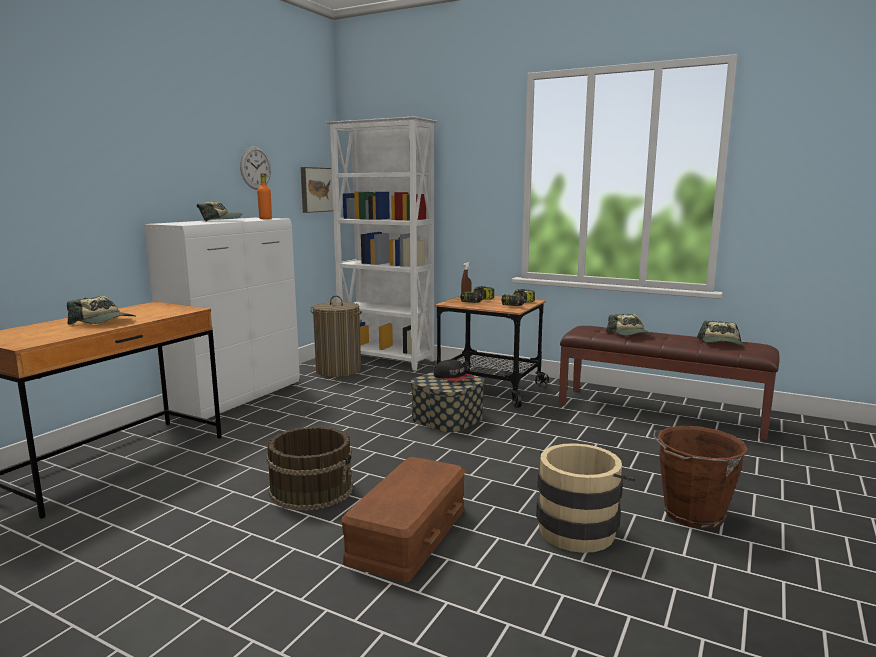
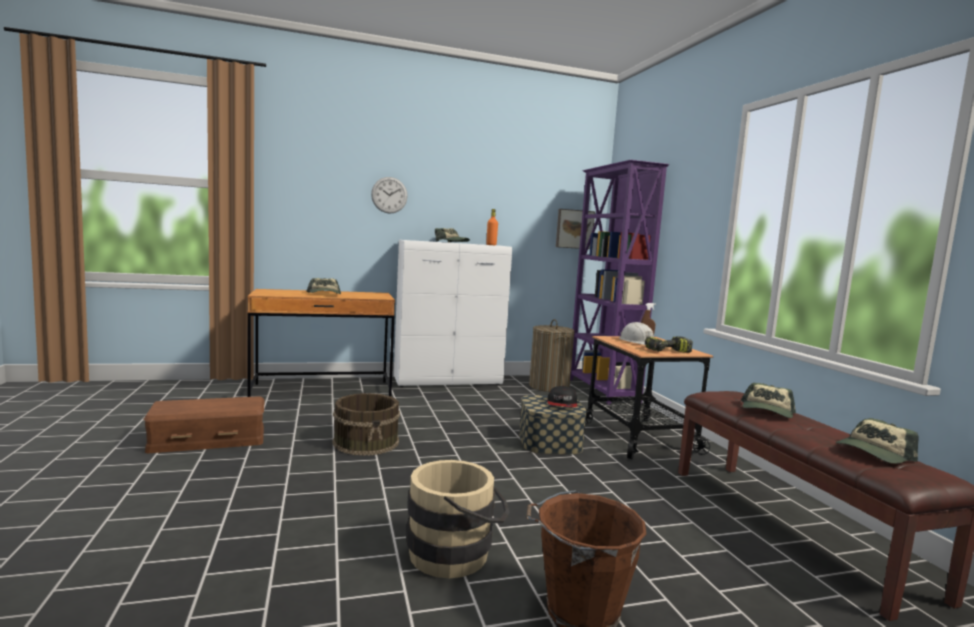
camera: 45 degrees right, 5 degrees down
(255, 168) = (508, 206): wall clock -> wall clock (389, 195)
(386, 360) = (602, 391): white bookcase -> purple bookcase
(407, 533) = (351, 489): brown storage box -> brown storage box (208, 439)
(478, 301) = (638, 342): power drill -> white hard hat

